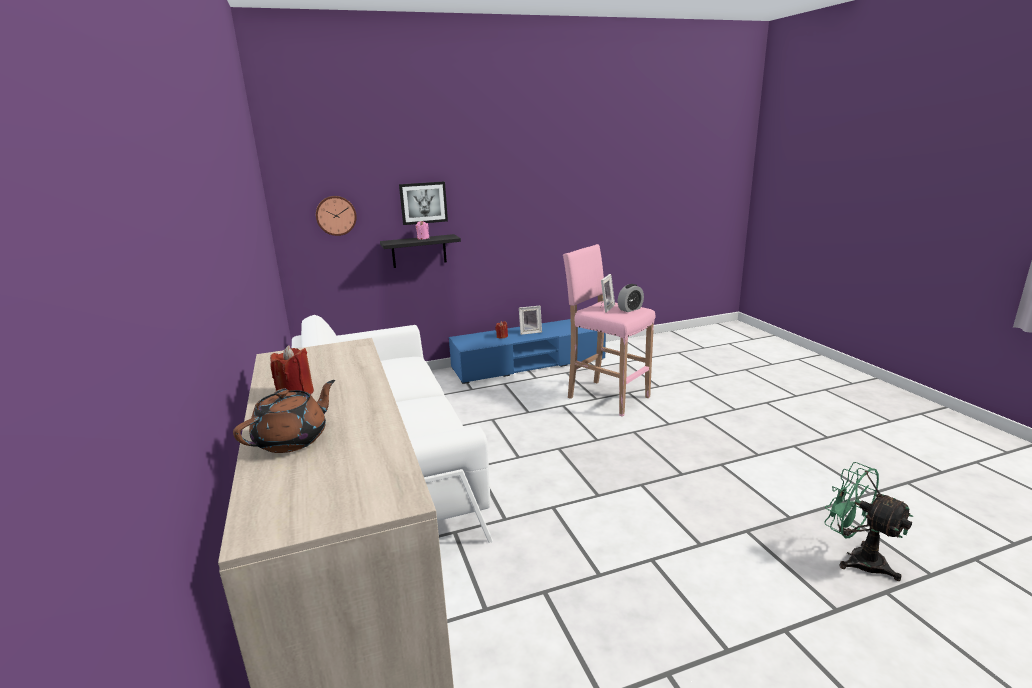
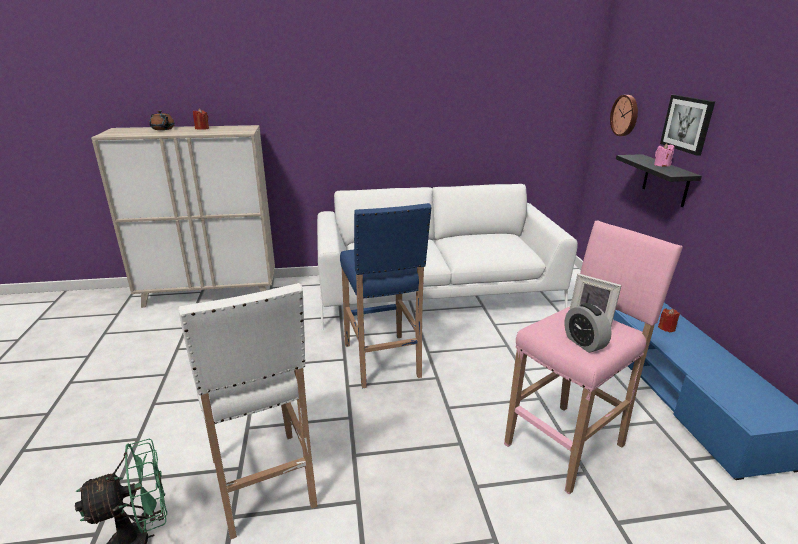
camera: 100 degrees right, 5 degrees up
(530, 332) = (696, 352): picture frame -> none
(546, 481) = (382, 361): none -> blue stool
(748, 511) = (263, 483): none -> white stool

